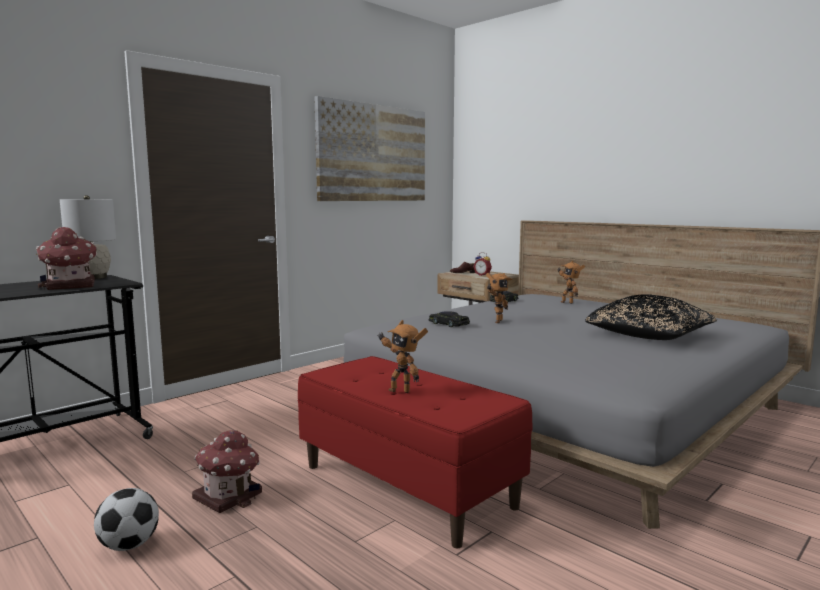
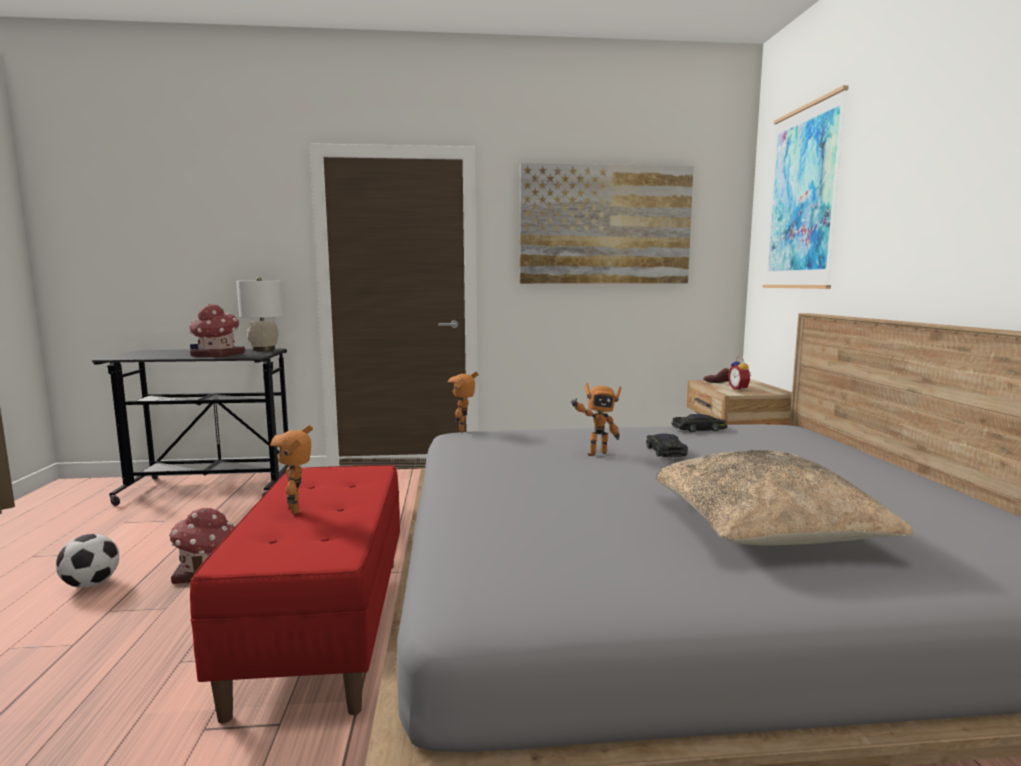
camera: 40 degrees right, 0 degrees up
(448, 324) = (531, 444): black toy car -> black toy car (665, 451)
(507, 144) = (802, 198): none -> picture
(567, 302) = (790, 447): toy robot -> toy robot (465, 430)
(649, 334) = (765, 525): black pillow -> beige pillow

